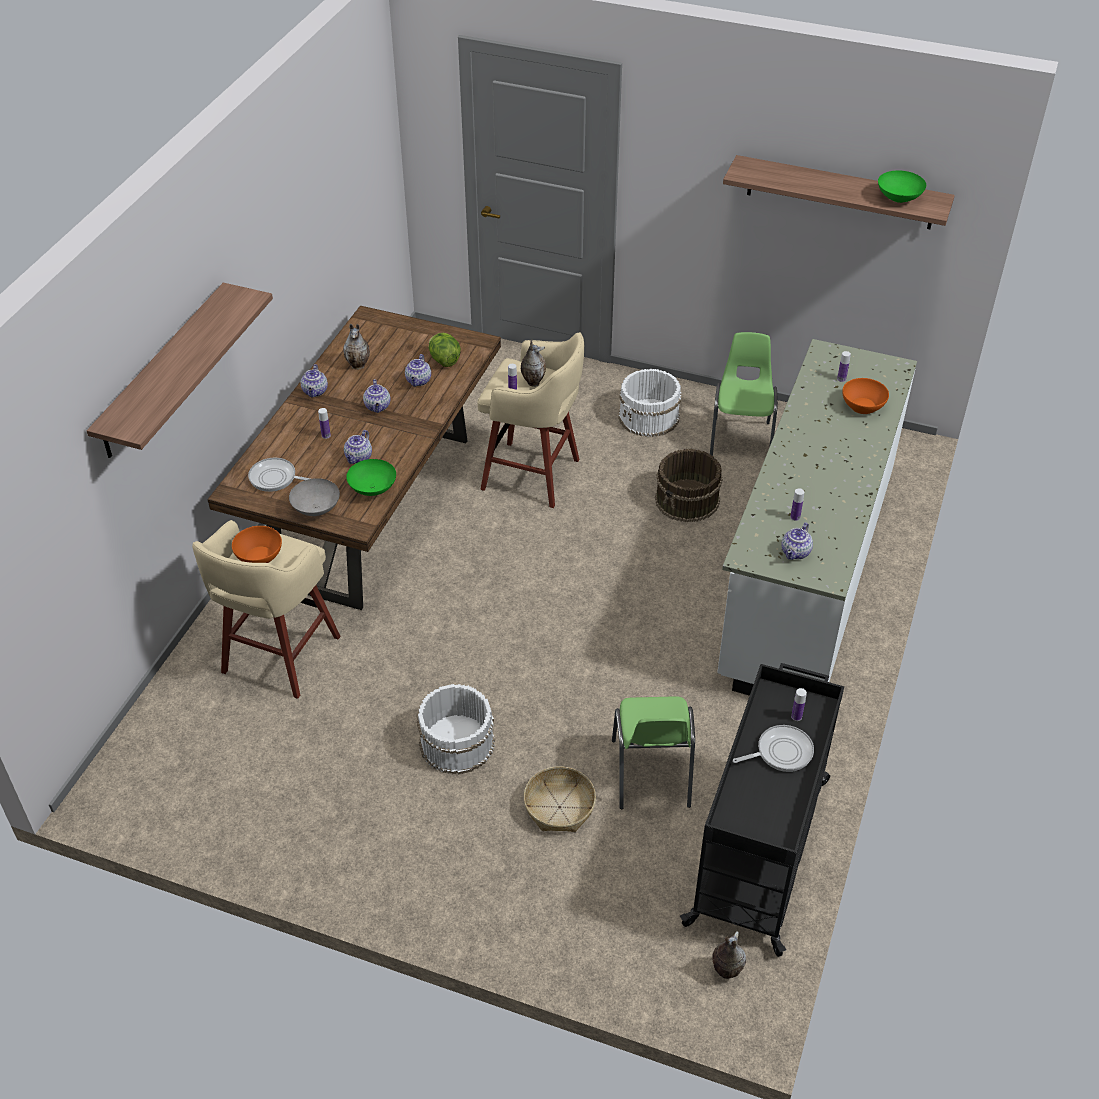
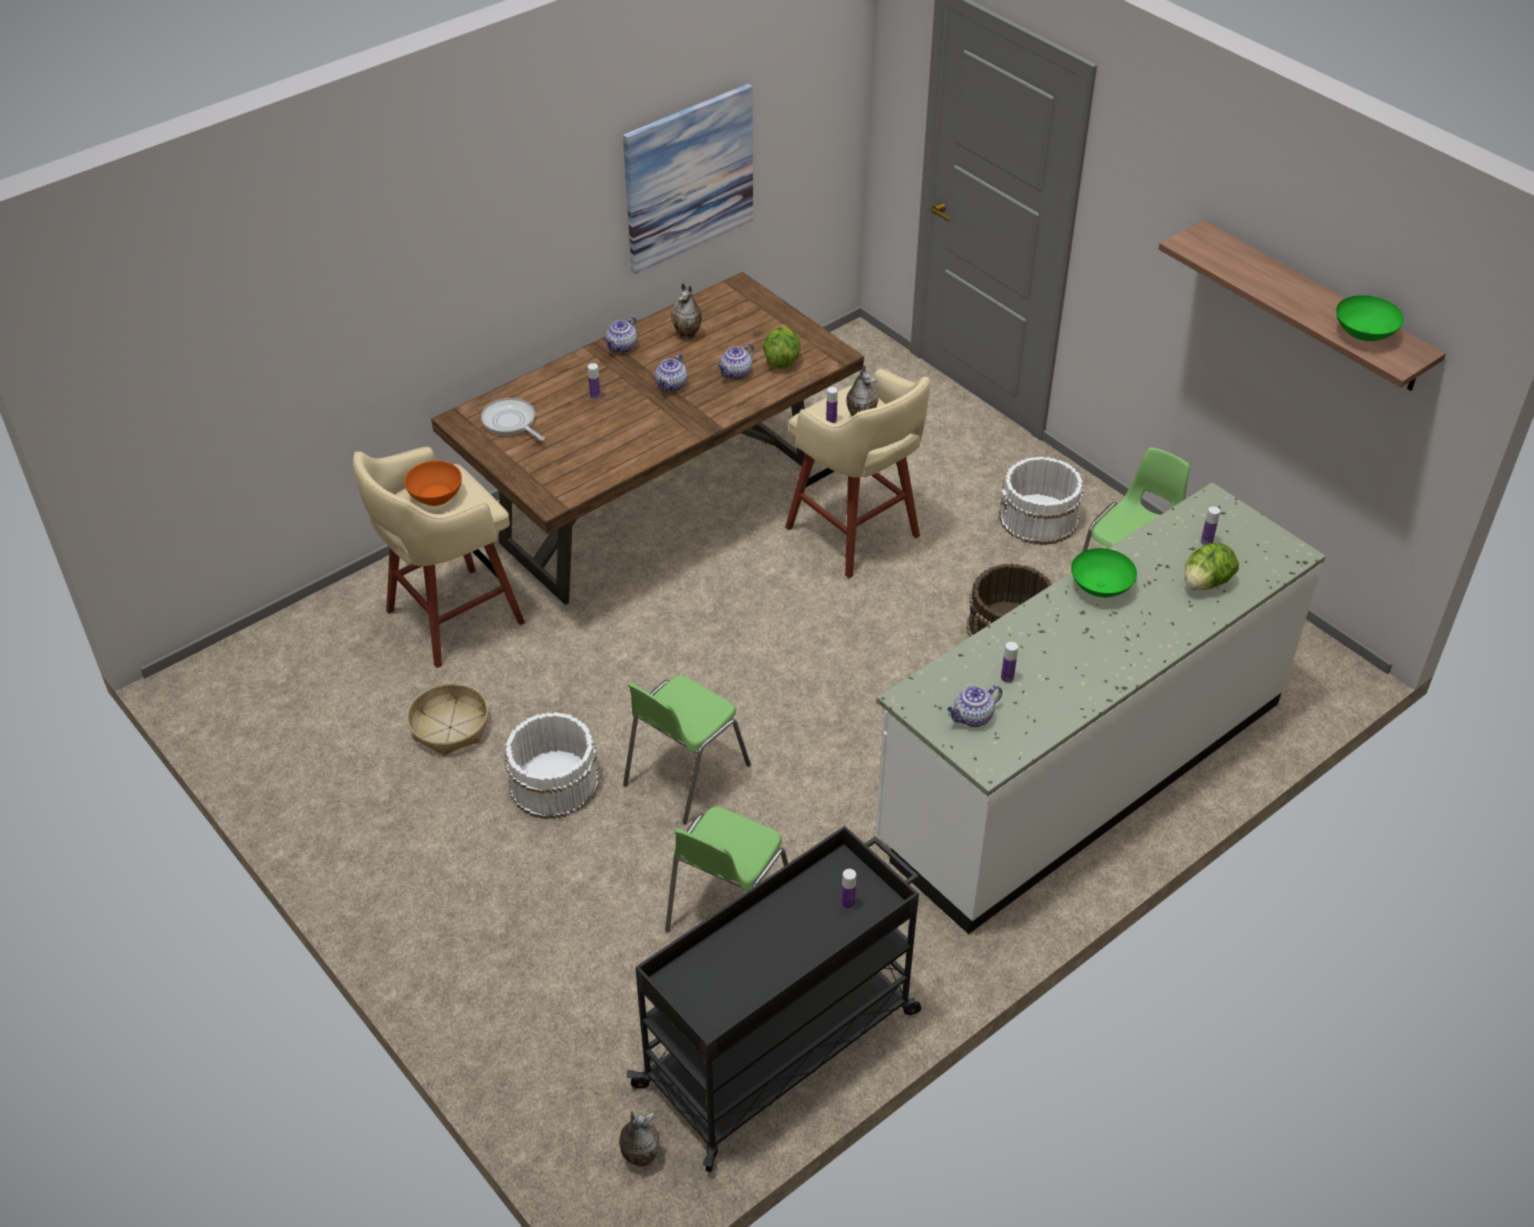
camera: 30 degrees right, 0 degrees up
(163, 371) = (395, 259): shelf -> none
(316, 509) = (524, 469): grey bowl -> none
(317, 240) = (688, 178): none -> picture
(358, 458) = (608, 432): teapot -> none
(372, 489) = (595, 470): green bowl -> green bowl (1099, 588)
(547, 694) = (684, 775): none -> green chair
(559, 807) = (604, 898): basket -> basket (449, 727)
(781, 752) = (797, 934): frying pan -> none
(863, 406) = (1206, 583): orange bowl -> lettuce

